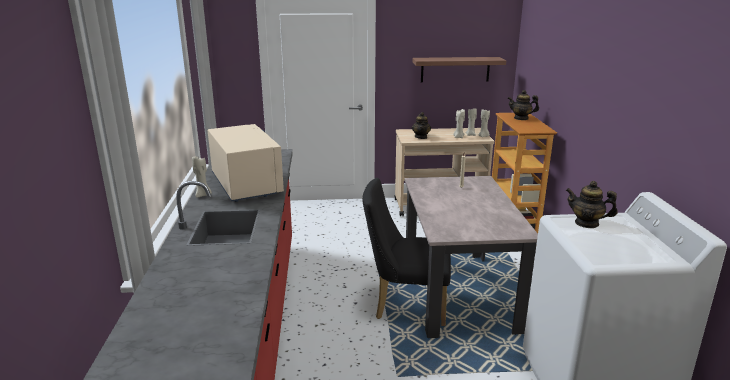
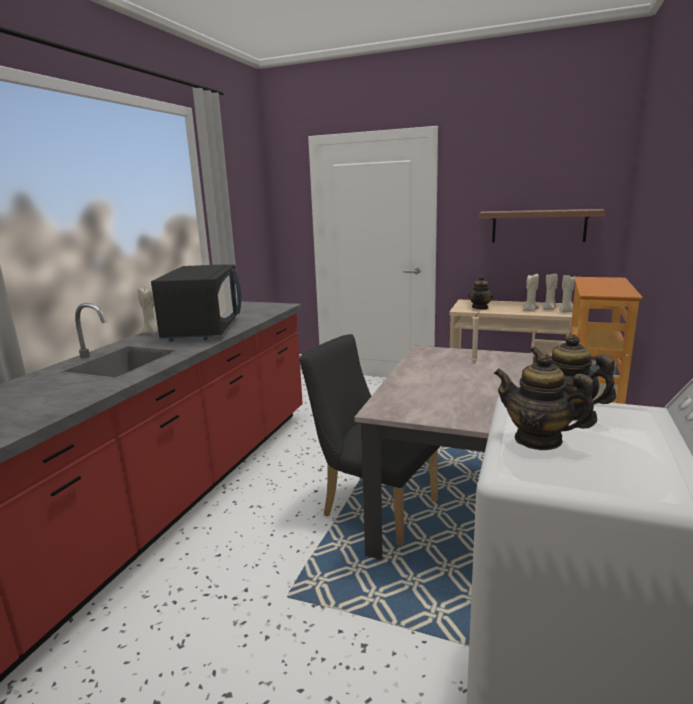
camera: 25 degrees right, 5 degrees down
(245, 185) = (203, 329): beige microwave -> black microwave
(521, 118) = (605, 282): teapot -> teapot (538, 440)

